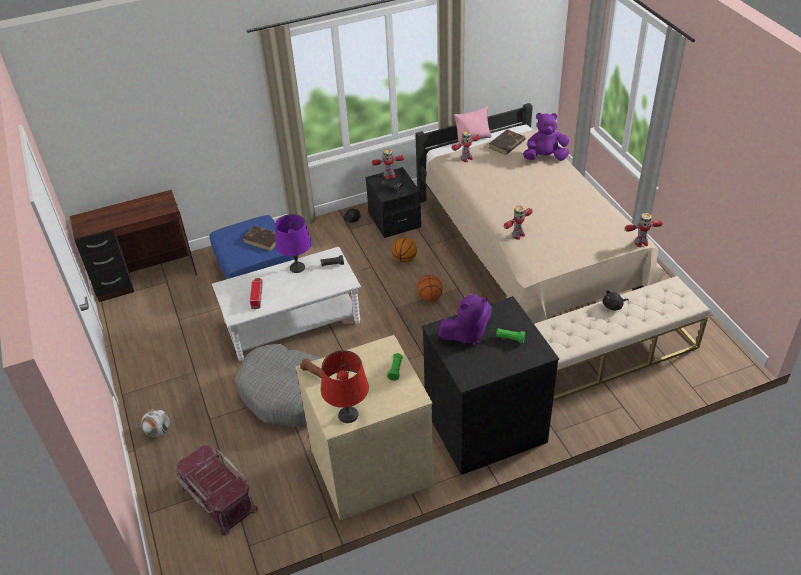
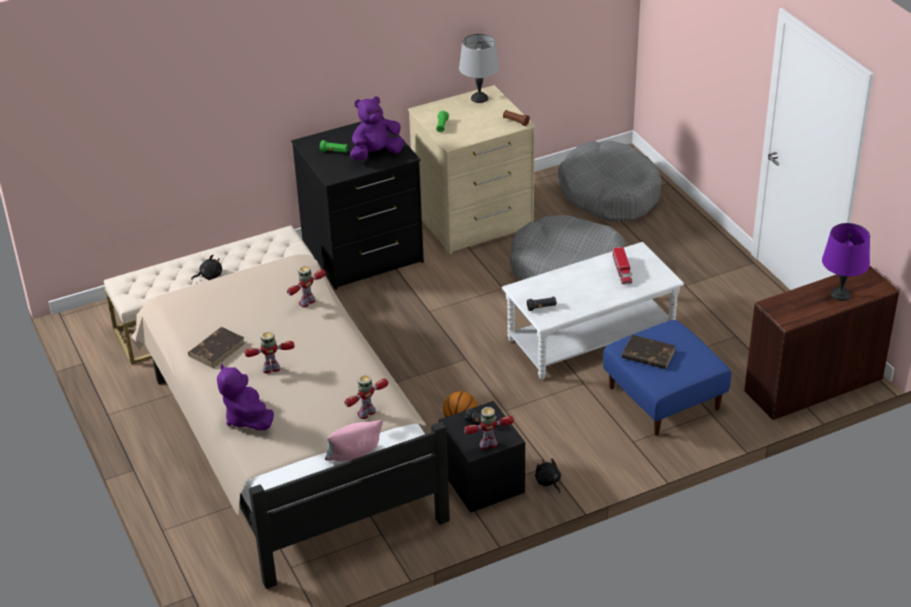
camera: 175 degrees right, 5 degrees down
(158, 431) = (694, 236): football -> none
(218, 499) = (609, 193): red storage box -> grey dog bed
(297, 268) = (585, 302): purple table lamp -> purple table lamp (840, 294)
(348, 415) = (479, 98): red table lamp -> grey table lamp
(429, 297) = (423, 372): basketball -> none
(506, 144) = (302, 439): brown book -> brown book (217, 349)
(545, 157) = (247, 418): purple plush toy -> purple plush toy turned 75 degrees clockwise
(641, 243) = (159, 298): toy robot -> toy robot (271, 369)

